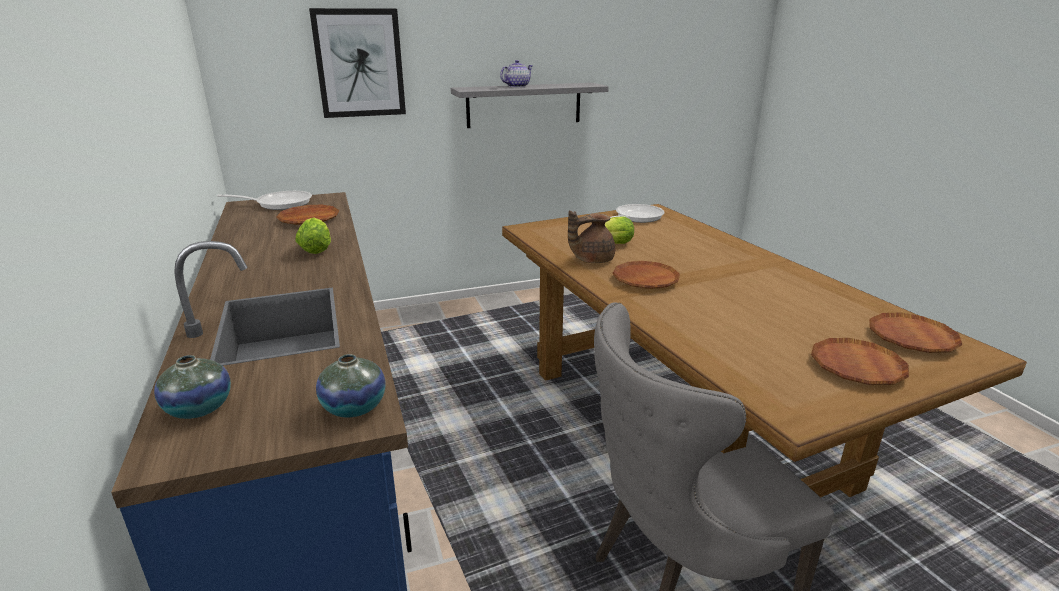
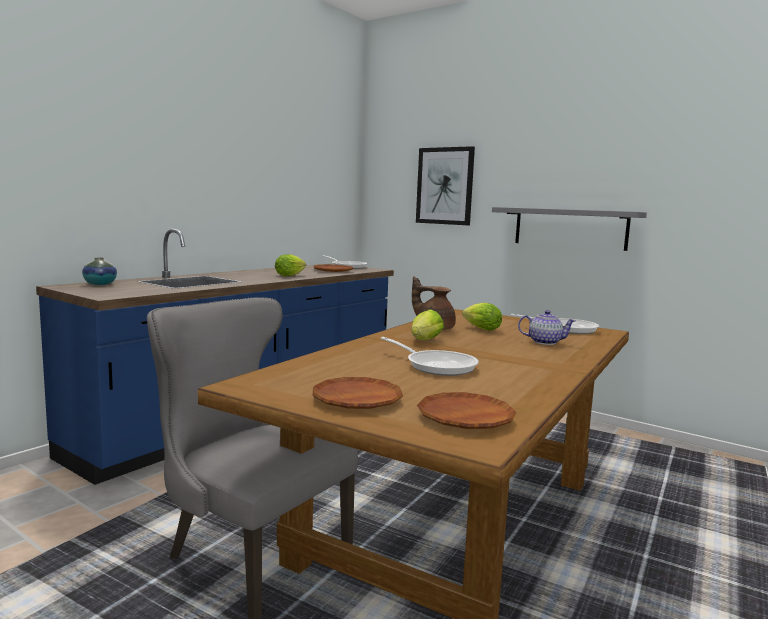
camera: 55 degrees right, 15 degrees down
(354, 407) = (115, 294): vase -> none
(516, 86) = (554, 208): teapot -> teapot (544, 342)
(645, 279) = (424, 341): brown plate -> lettuce
(746, 302) = (436, 365): none -> frying pan

